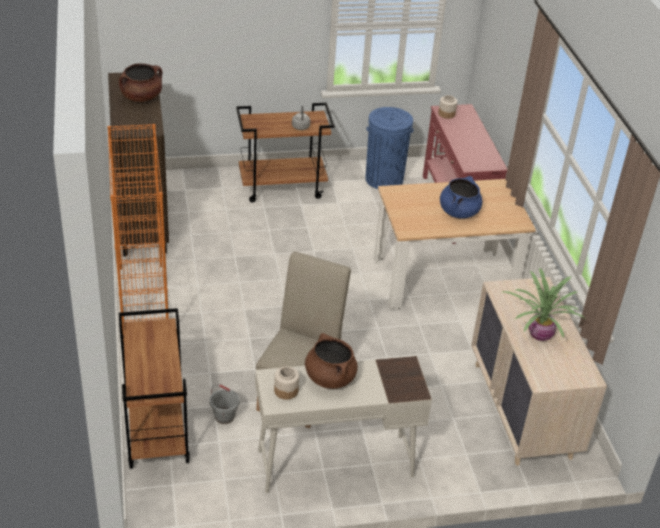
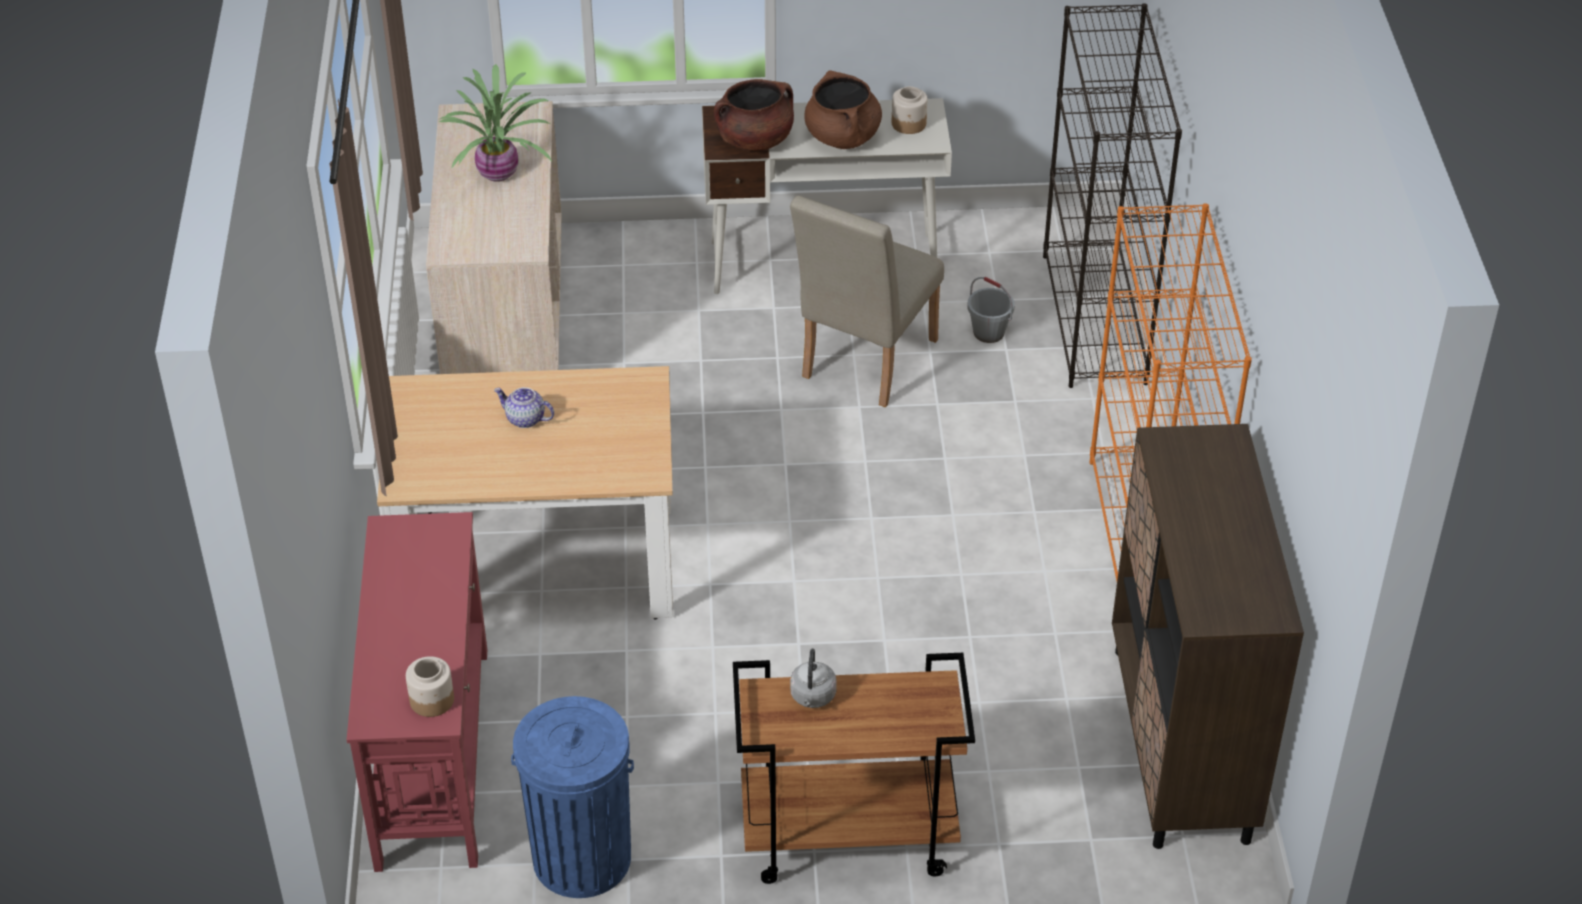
camera: 170 degrees left, 5 degrees up
(141, 97) = (1205, 543): brown cooking pot -> brown cooking pot (754, 140)
(156, 430) = (1095, 319): brown cart -> black bookcase
(459, 212) = (525, 419): blue cooking pot -> teapot

